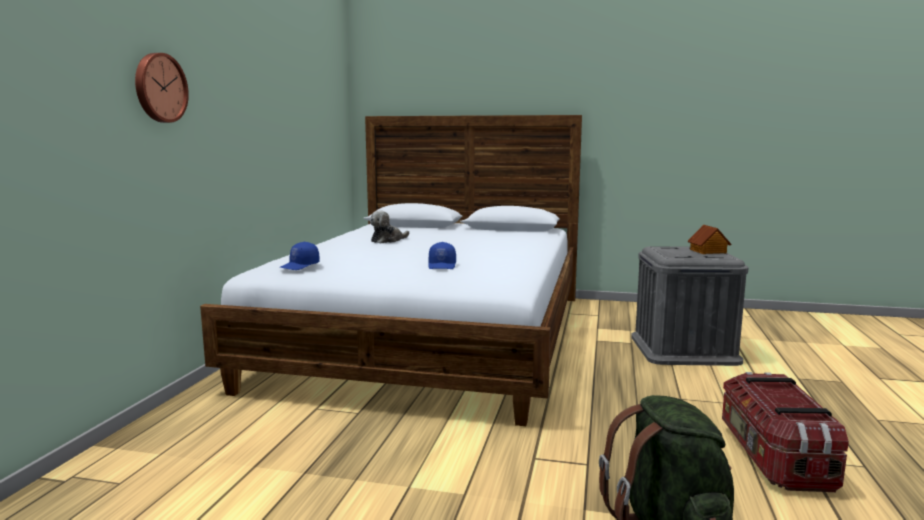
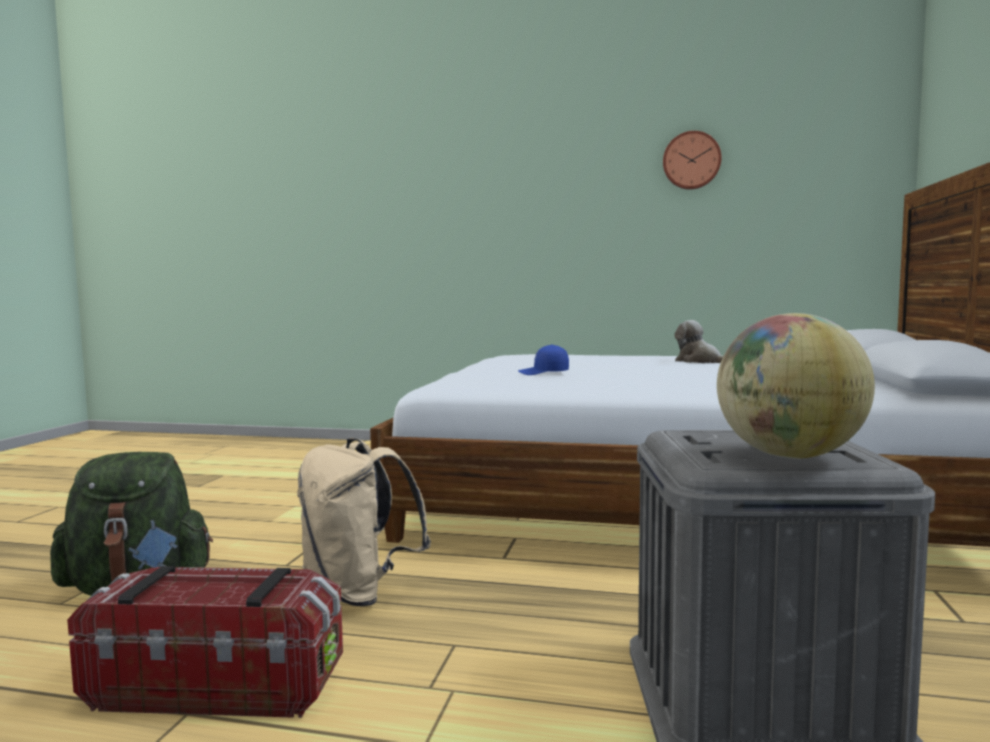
camera: 90 degrees right, 5 degrees down
(159, 88) = (493, 200): wall clock -> wall clock (691, 161)
(300, 266) = (518, 354): blue cap -> none
(627, 429) = (359, 592): none -> beige backpack
(708, 251) = (789, 456): toy house -> globe

